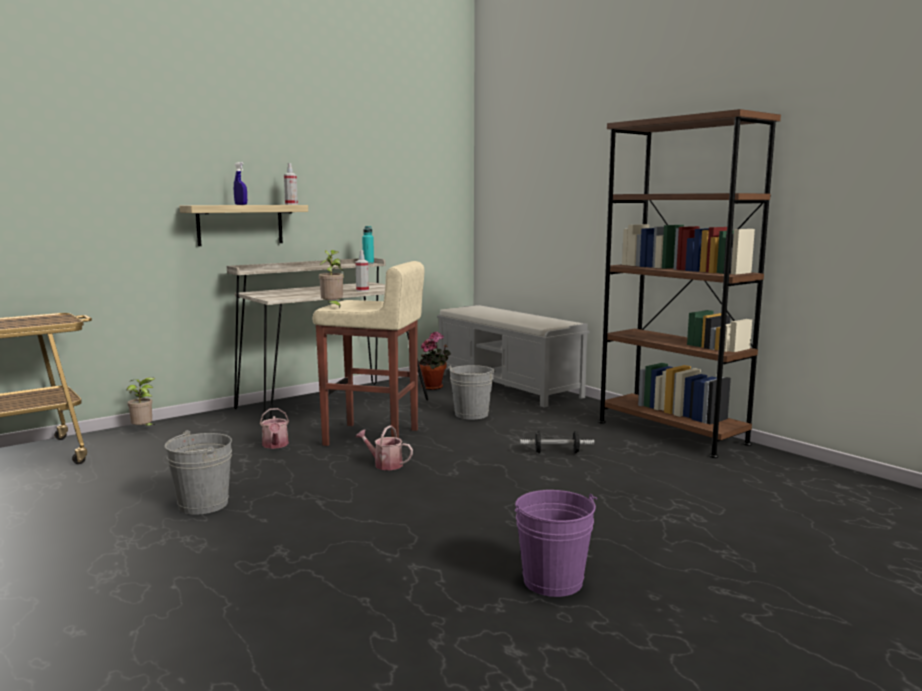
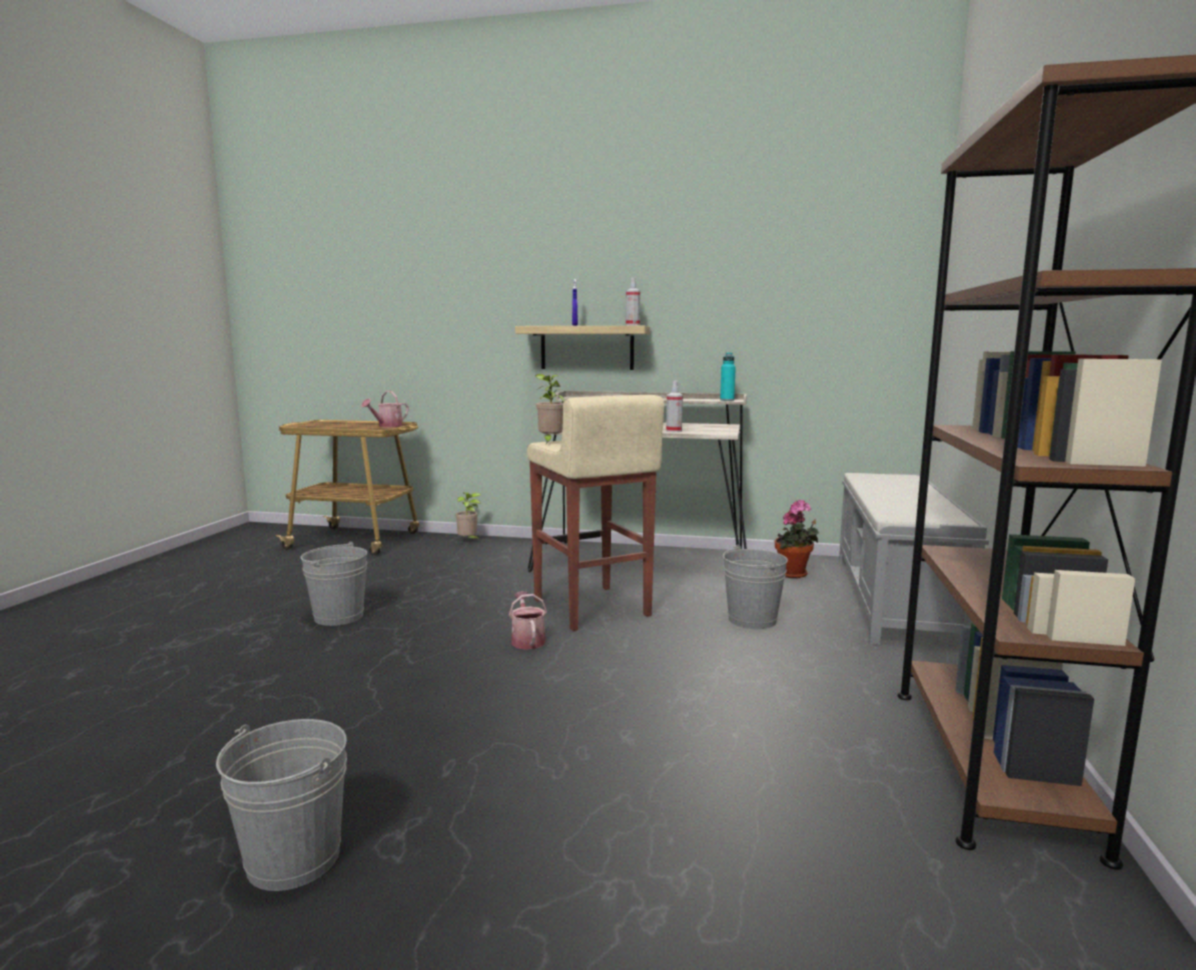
camera: 50 degrees right, 0 degrees up
(275, 445) = (504, 586): watering can -> watering can (387, 426)
(552, 581) = (293, 858): purple bucket -> grey bucket
(556, 452) = (724, 709): dumbbell -> none

